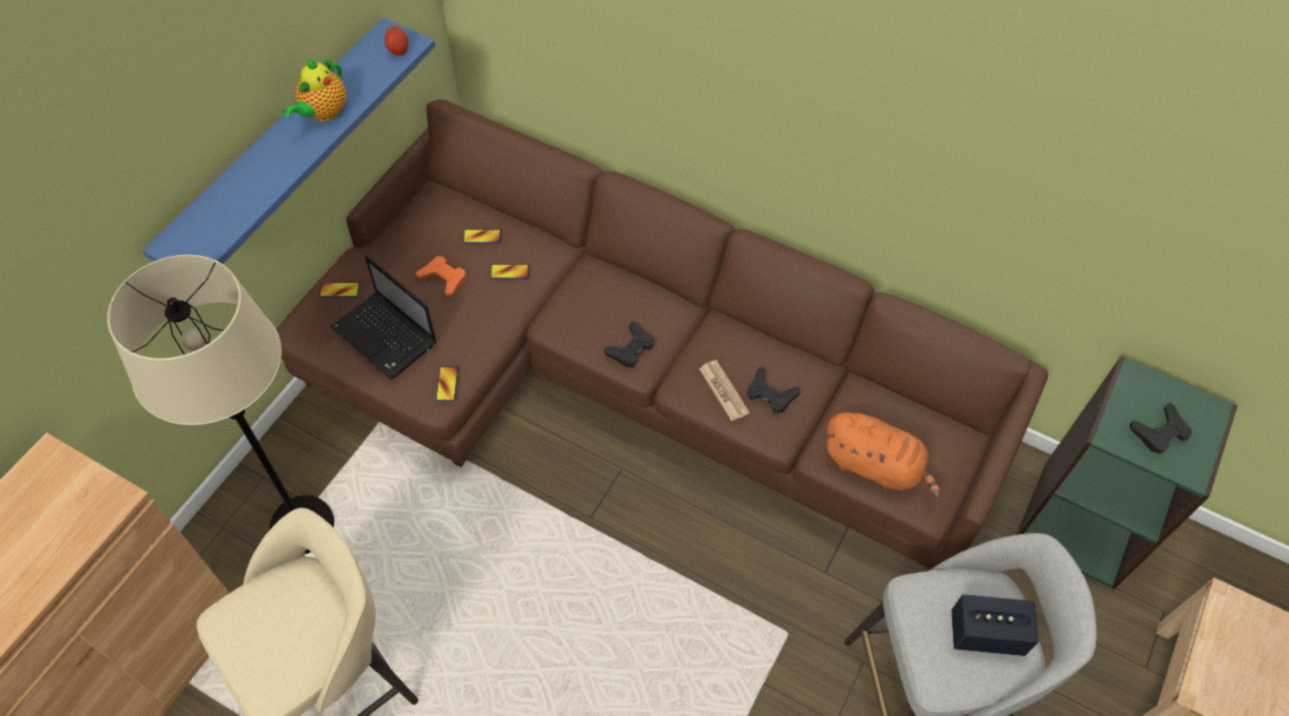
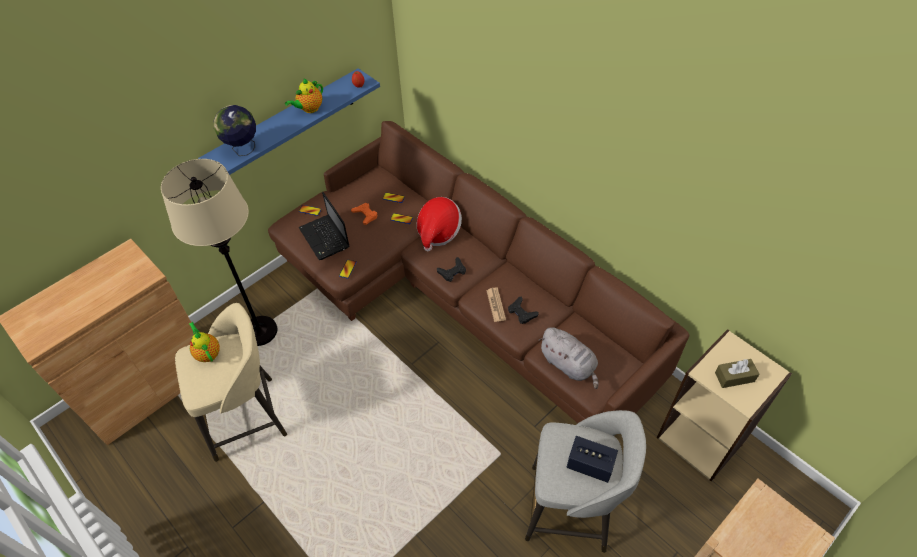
camera: 20 degrees right, 5 degrees down
(226, 216) = (243, 149): none -> globe
(261, 609) = (207, 353): none -> teapot
(581, 282) = (438, 232): none -> hat
(875, 466) = (569, 365): orange plush toy -> grey plush toy
(1079, 523) = (702, 437): green bookcase -> beige bookcase
(1159, 432) = (734, 377): black game controller -> brown tissue box

